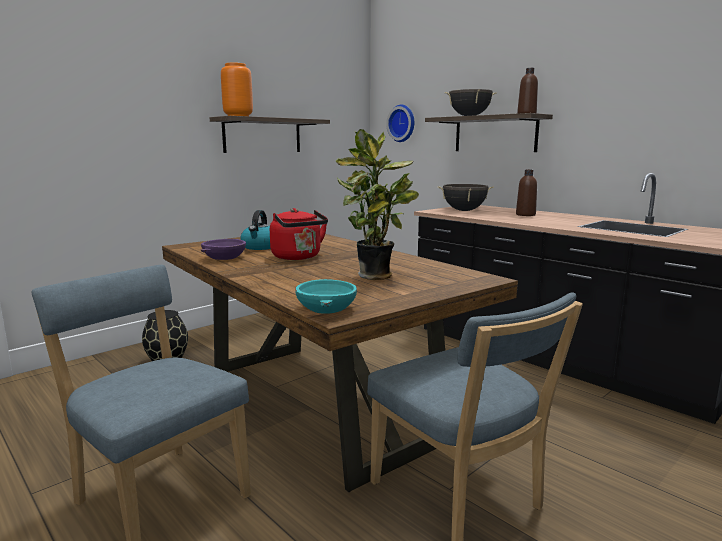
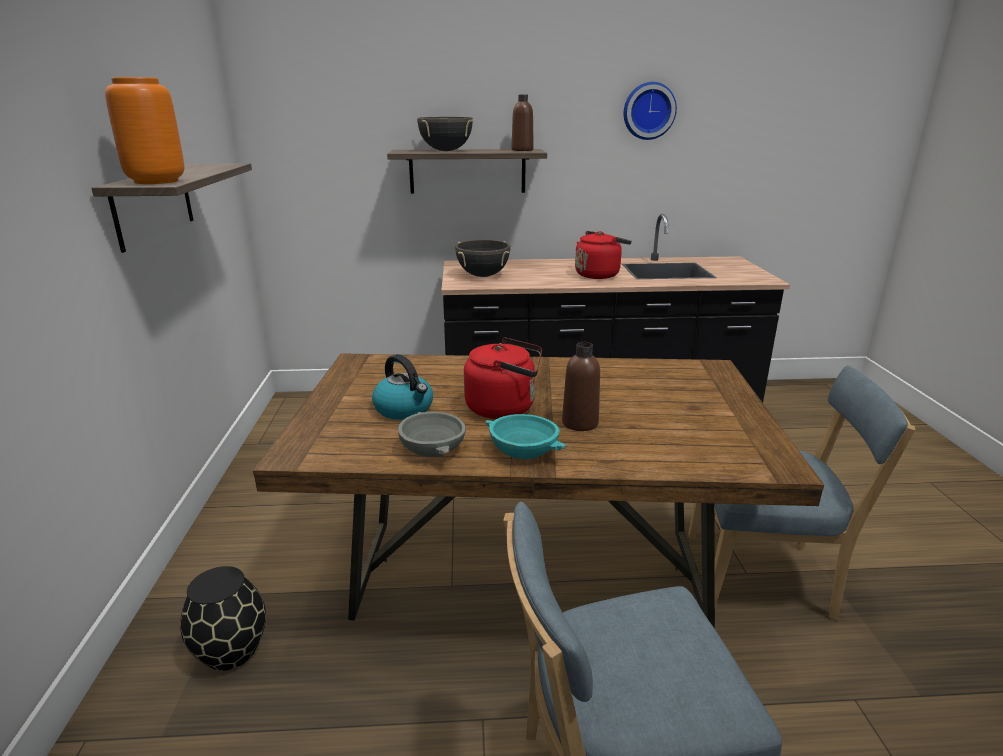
camera: 50 degrees left, 10 degrees up
(224, 257) = (431, 448): purple bowl -> grey bowl
(325, 308) = (755, 464): turquoise bowl -> turquoise bowl (522, 450)
(376, 277) = (654, 403): potted plant -> none
(402, 123) = (308, 153): wall clock -> wall clock (648, 111)
(525, 215) = (551, 270): brown bottle -> brown bottle (580, 423)
(553, 221) = (599, 274): none -> red kettle

